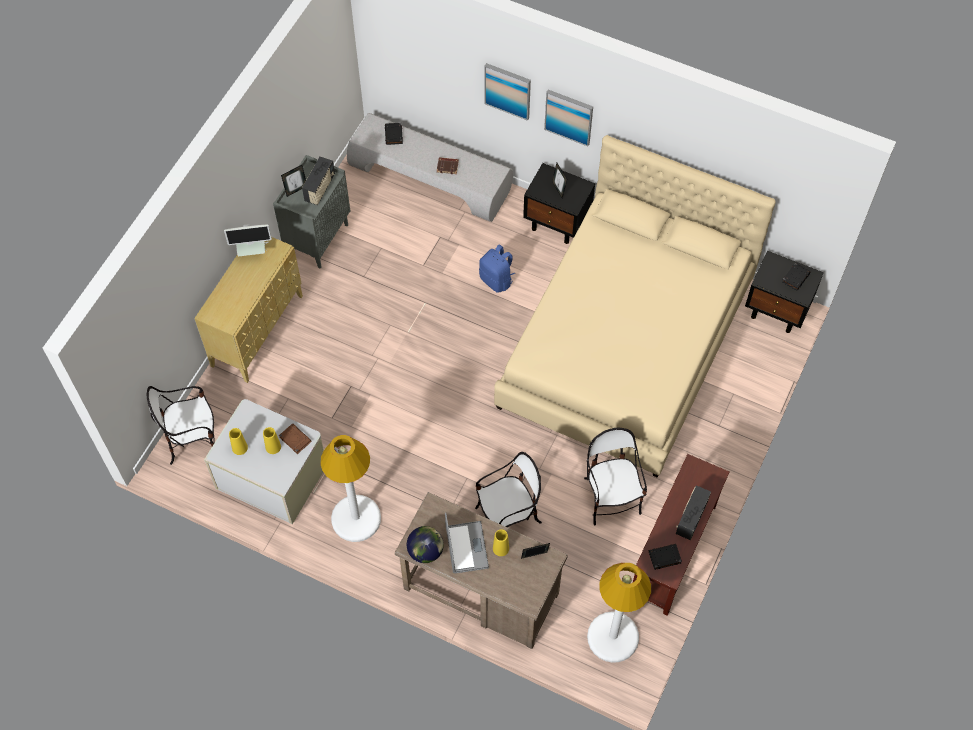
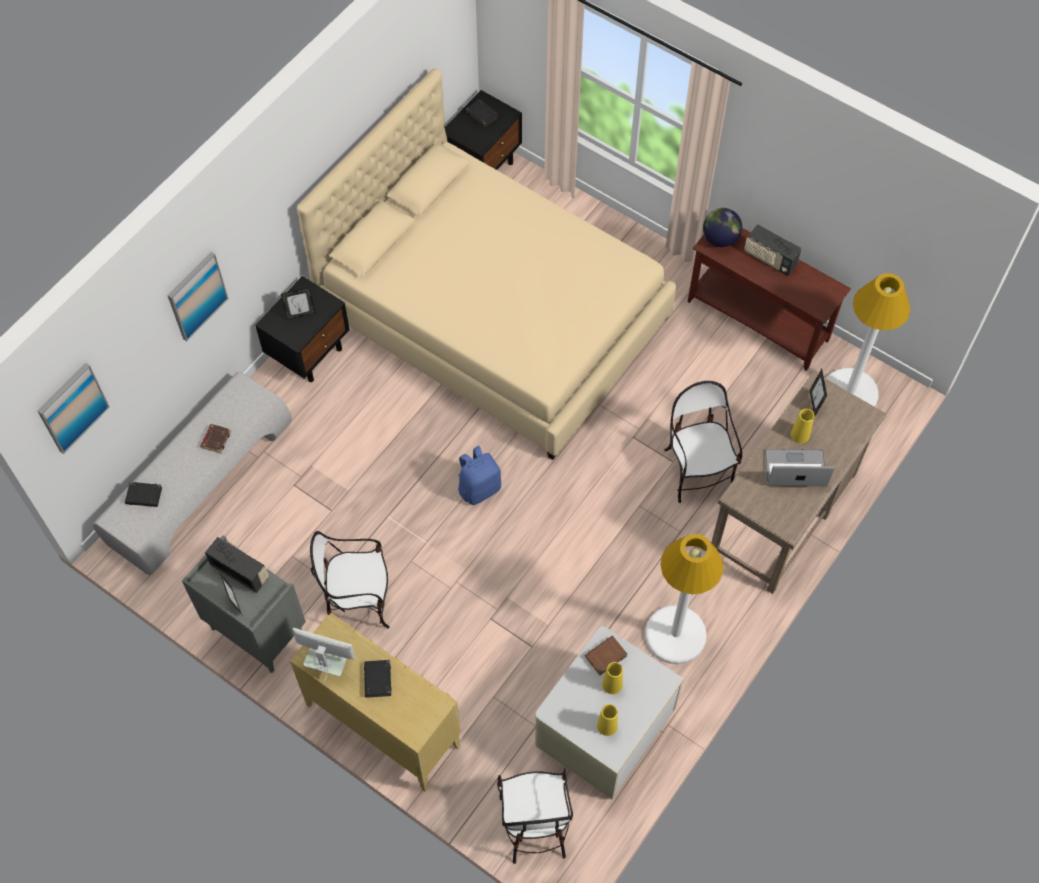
camera: 80 degrees left, 0 degrees up
(253, 252) = (328, 665): monitor -> monitor turned 75 degrees counterclockwise
(426, 551) = (796, 512): globe -> globe (720, 238)
(497, 280) = (374, 431): blue backpack -> blue backpack (479, 488)
(569, 117) = (255, 240): picture -> picture (72, 407)
(611, 497) = (685, 365): chair -> chair (358, 601)
(664, 557) = (813, 292): black book -> black book (378, 680)

